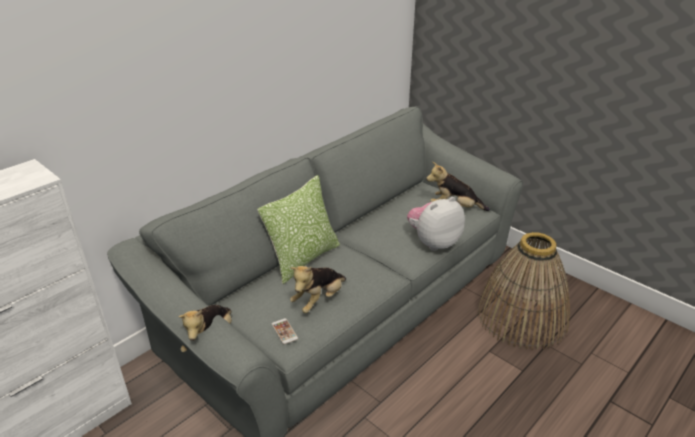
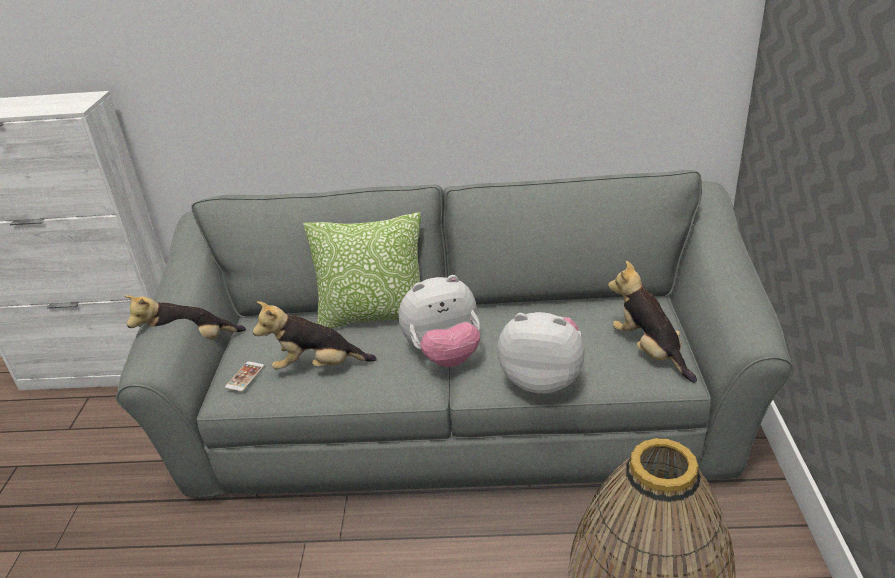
camera: 50 degrees right, 0 degrees up
(371, 257) = (444, 355): none -> plush toy

